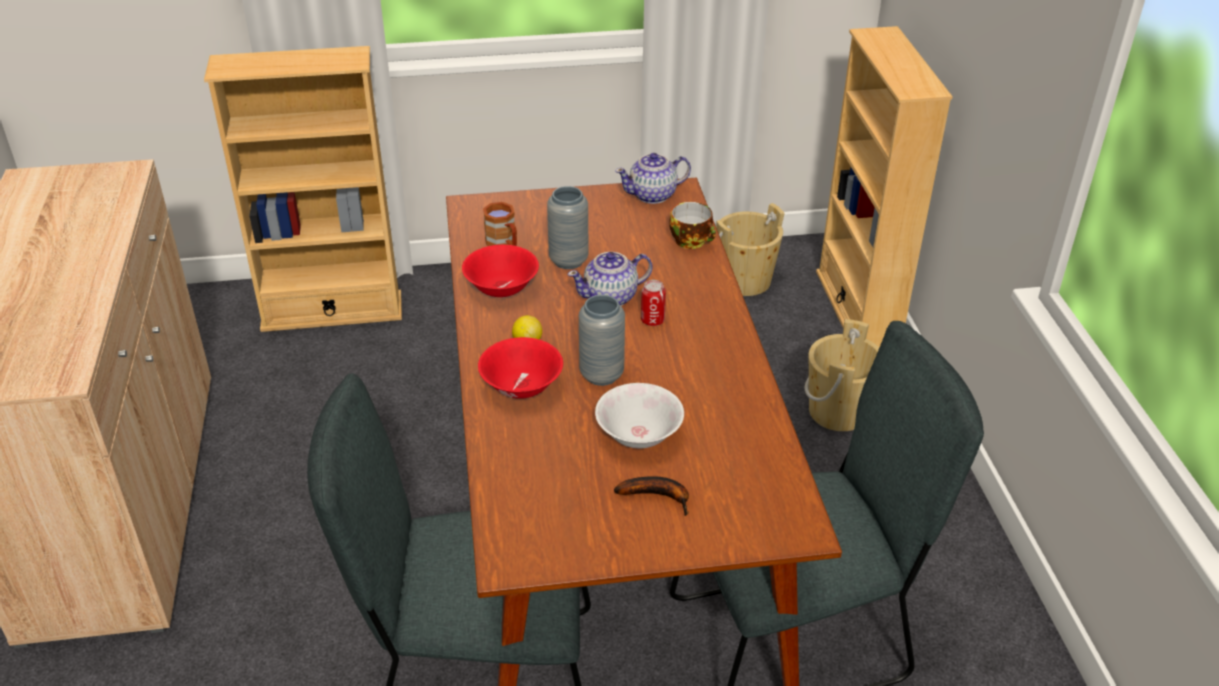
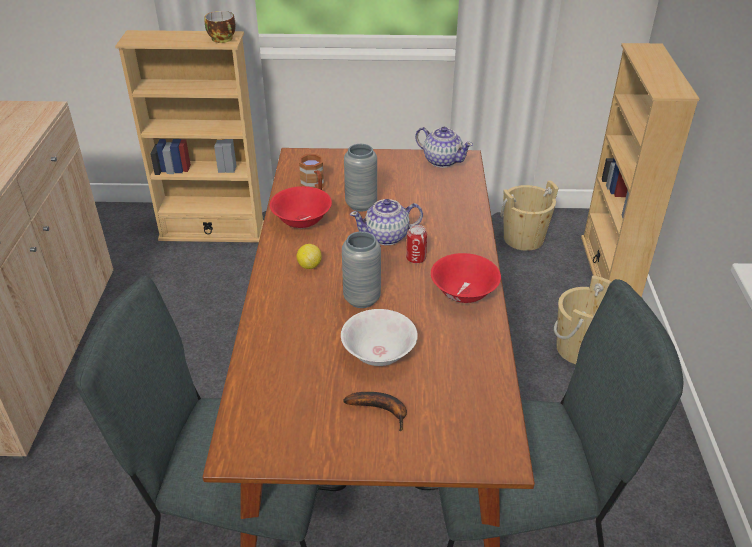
camera: 10 degrees right, 0 degrees up
(522, 387) = (294, 302): red bowl -> red bowl (464, 294)
(653, 195) = (442, 160): teapot -> teapot turned 135 degrees counterclockwise
(692, 241) = (465, 199): cup -> cup (223, 39)

